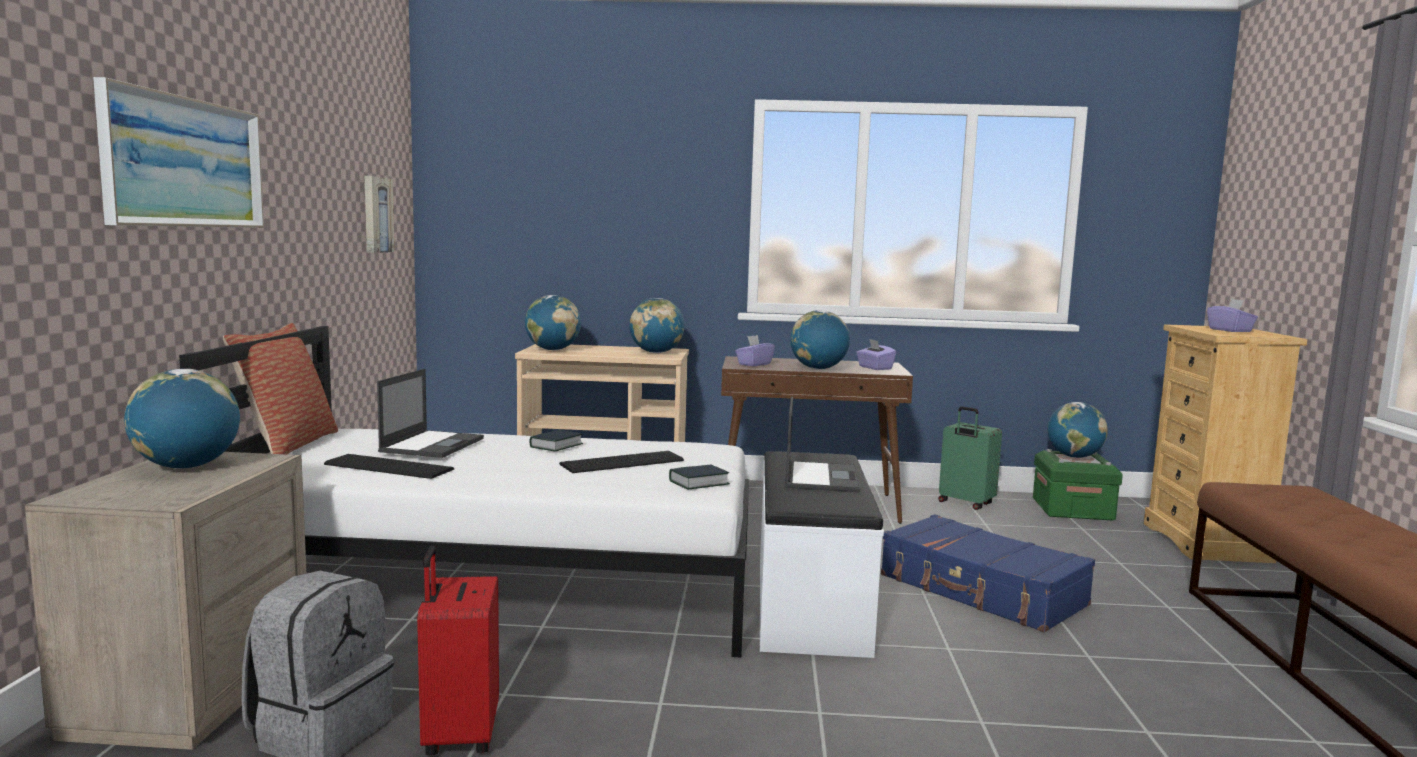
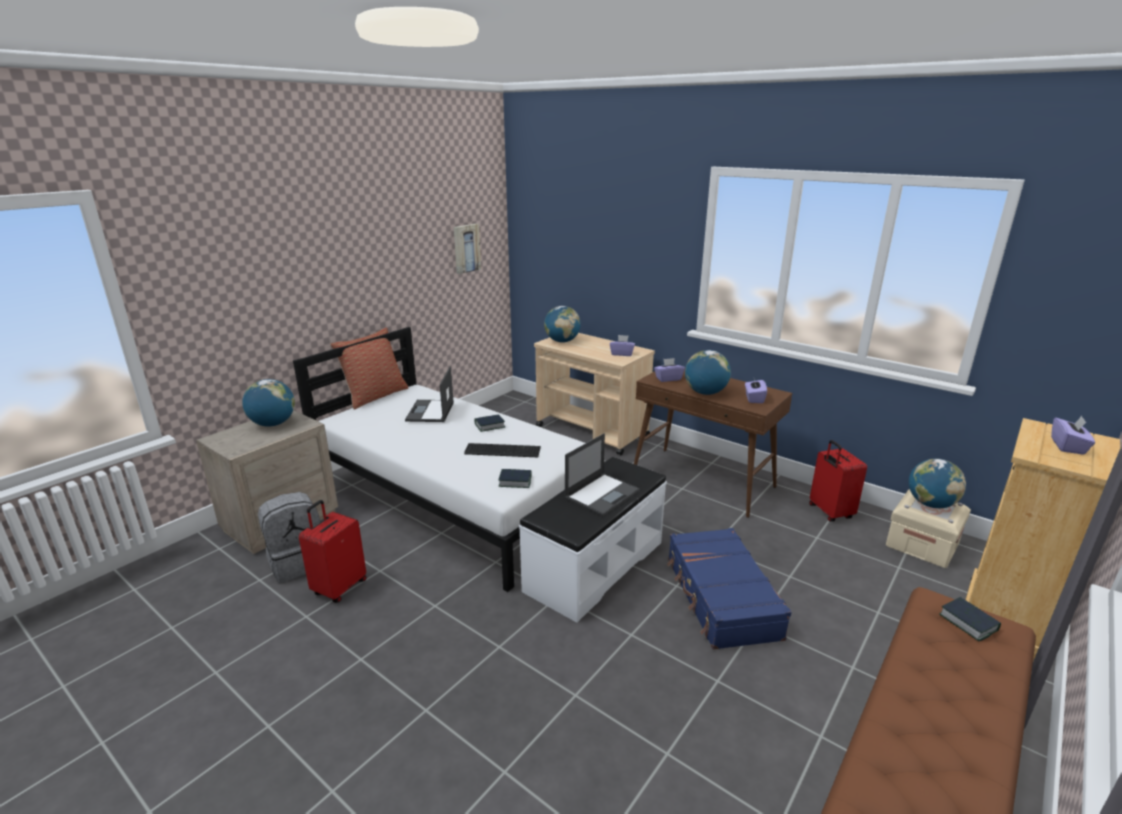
camera: 35 degrees right, 15 degrees up
(185, 163) = (296, 260): picture -> none
(389, 466) = (391, 426): keyboard -> none
(433, 444) = (430, 411): laptop -> laptop turned 135 degrees clockwise
(656, 352) = (622, 354): globe -> purple tissue box
(965, 503) = (829, 512): green suitcase -> red suitcase
(1072, 509) = (922, 544): green storage box -> beige storage box
(1279, 492) = (968, 622): none -> book

